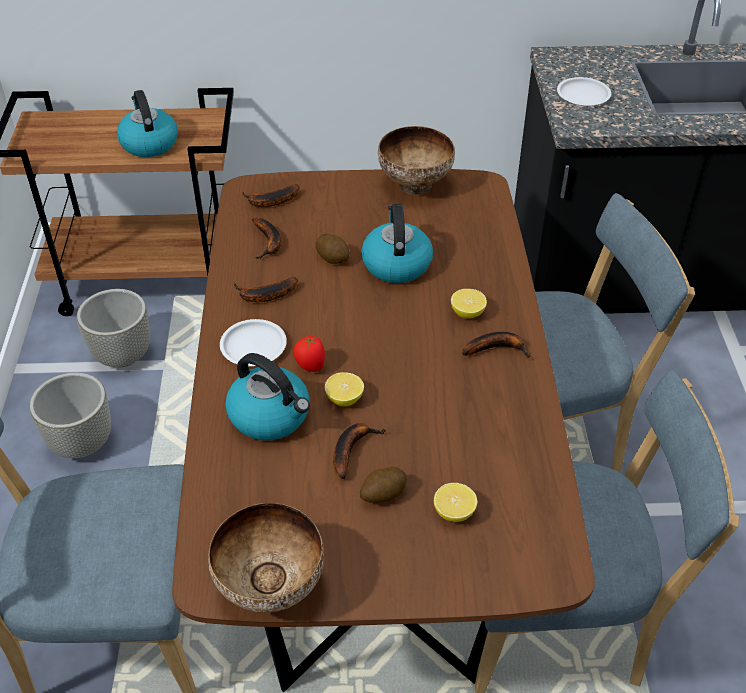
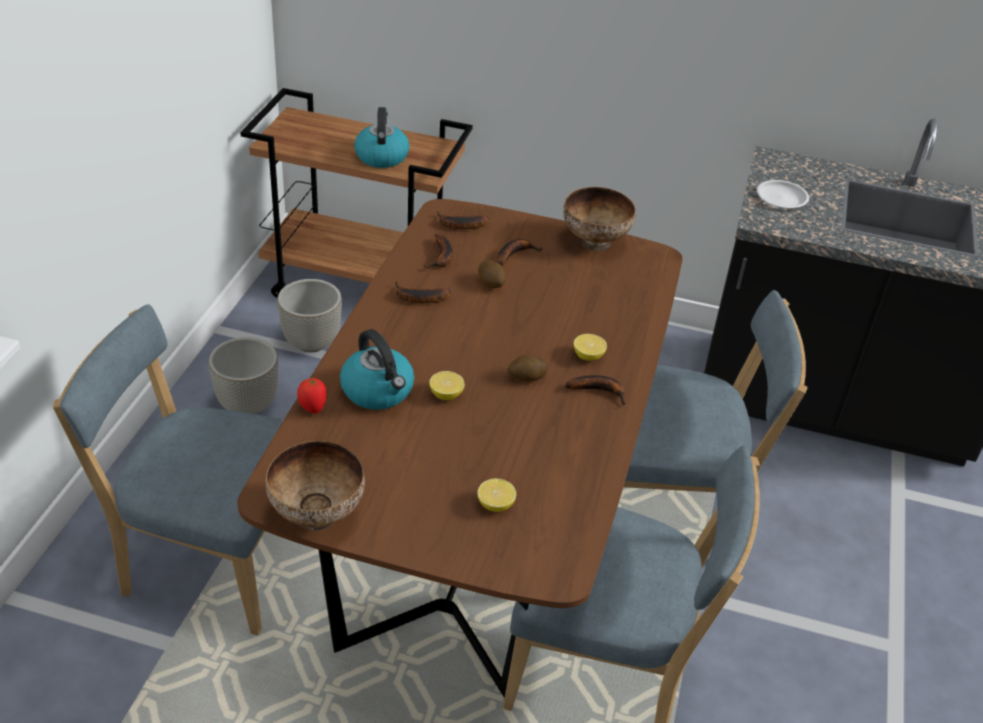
camera: 15 degrees right, 5 degrees down
(253, 347) = (389, 335): white plate -> none
(310, 366) = (429, 363): tomato -> tomato (312, 408)
(351, 449) = (433, 434): banana -> banana (514, 254)
(383, 494) = (442, 475): potato -> potato (527, 377)
(396, 263) = (545, 301): kettle -> none

